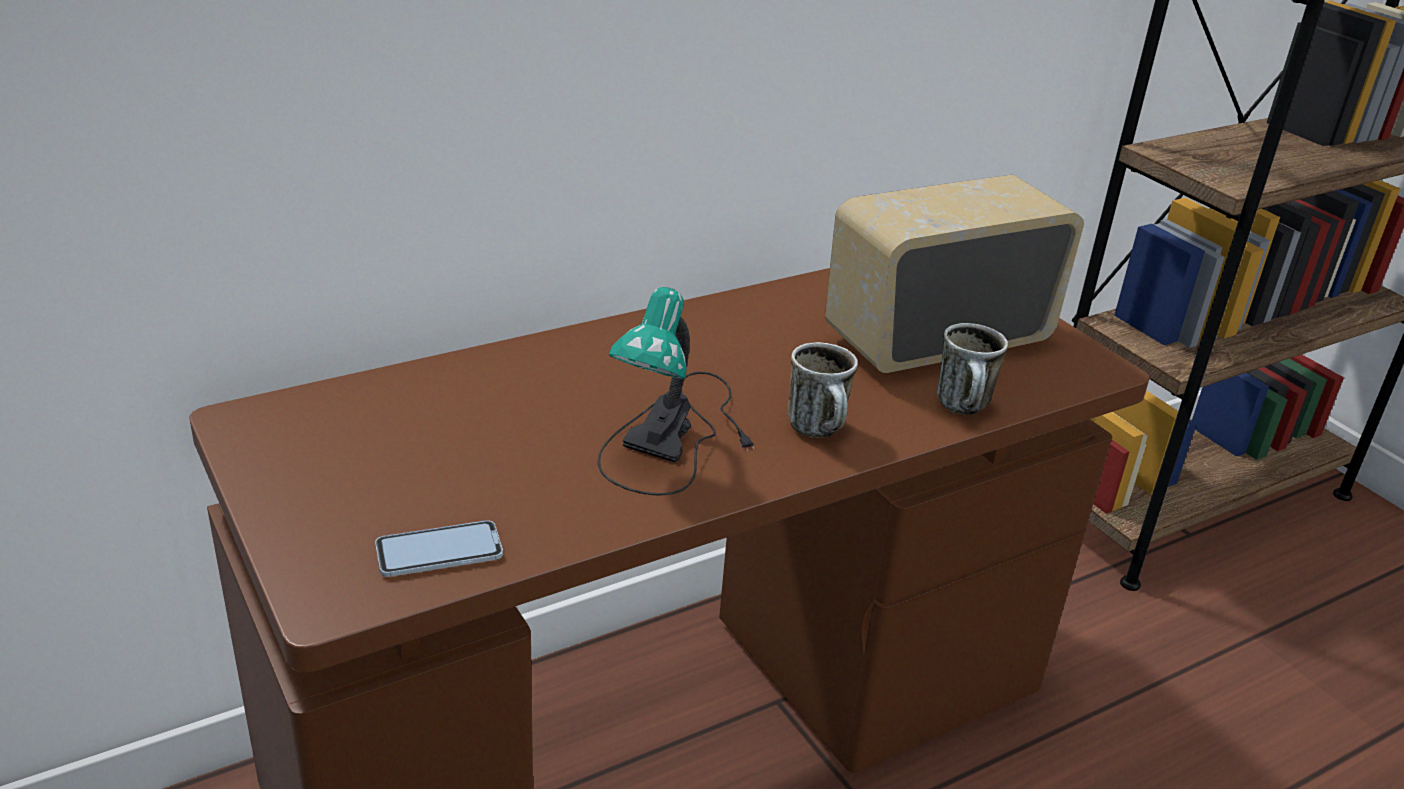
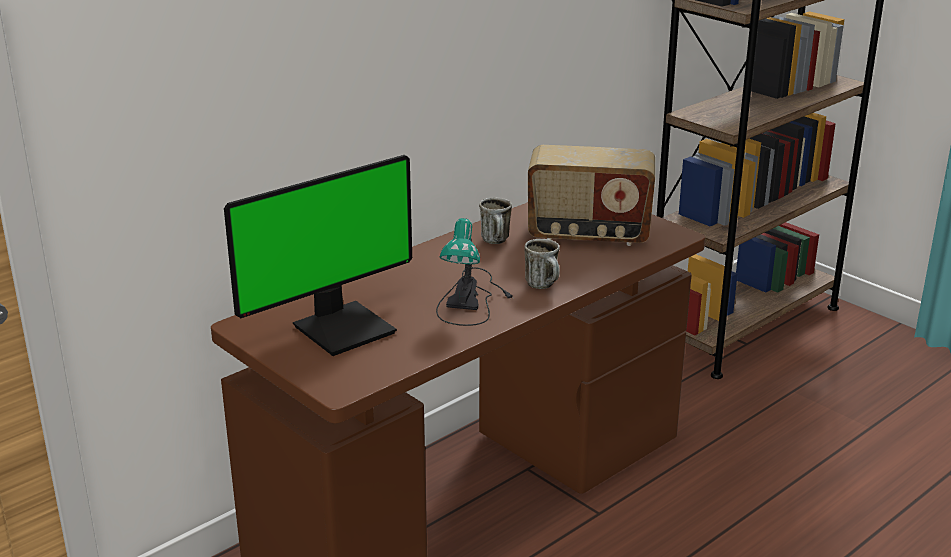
camera: 10 degrees left, 5 degrees down
(415, 457) = (343, 327): none -> monitor
(439, 551) = (379, 363): phone -> none
(935, 341) = (588, 235): radio -> radio turned 135 degrees counterclockwise
(965, 410) = (614, 265): mug -> mug (497, 242)

